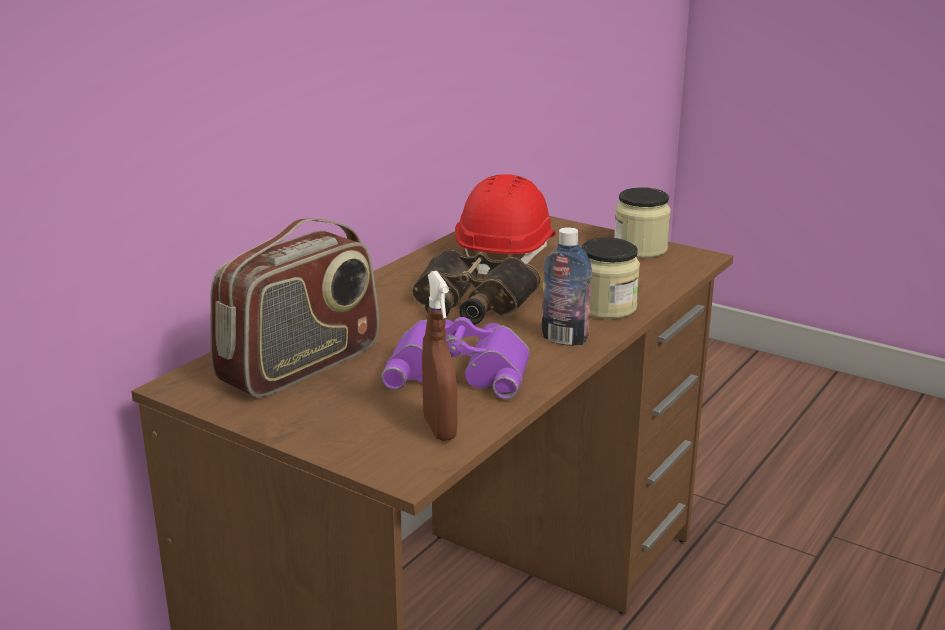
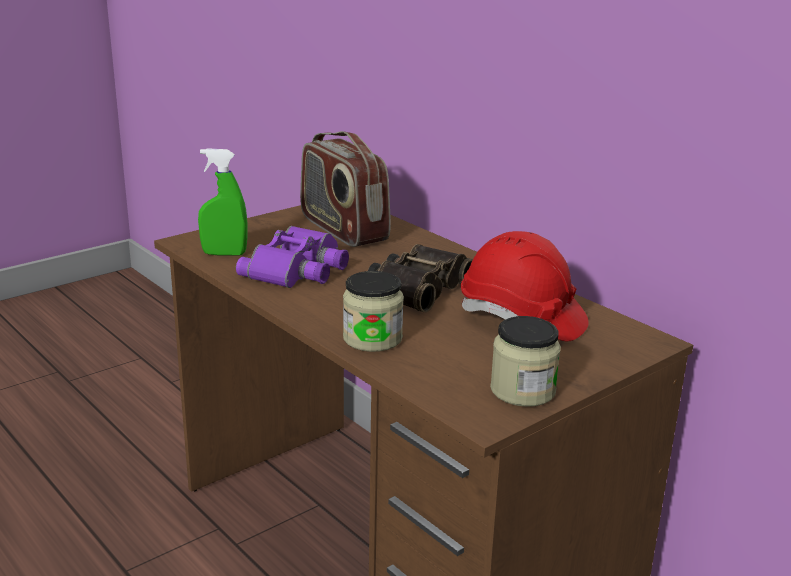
camera: 105 degrees right, 0 degrees up
(439, 428) = (224, 254): brown spray bottle -> green spray bottle
(564, 339) = (320, 310): bottle -> none

